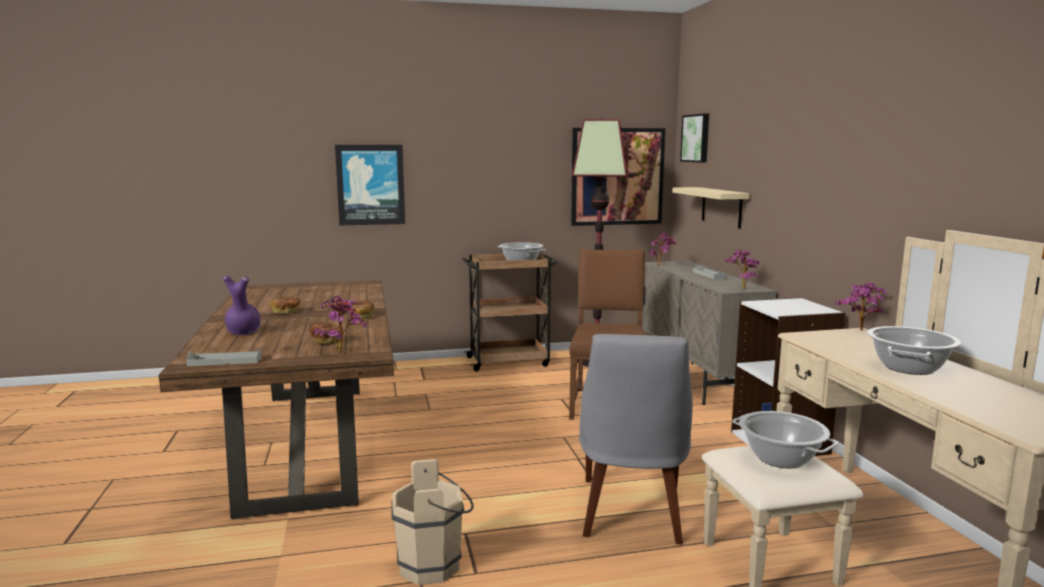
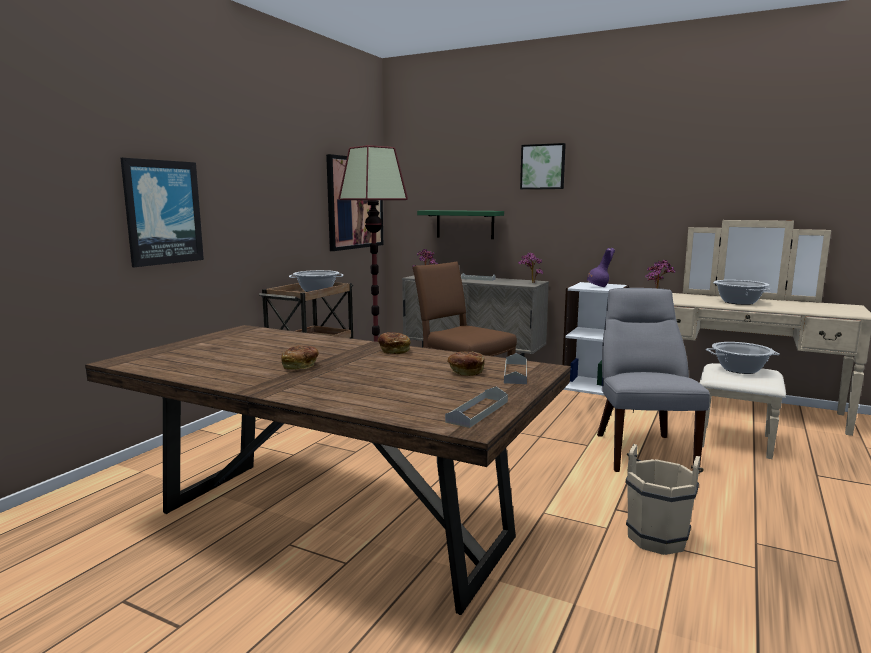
camera: 50 degrees left, 0 degrees up
(242, 332) = (359, 391): purple vase -> purple vase (598, 287)
(342, 351) = (515, 373): potted plant -> grey tray
(631, 513) = (641, 450): grey chair -> grey chair turned 135 degrees counterclockwise
(696, 138) = (421, 169): picture -> picture (543, 166)
(721, 207) = (465, 224): beige shelf -> green shelf

